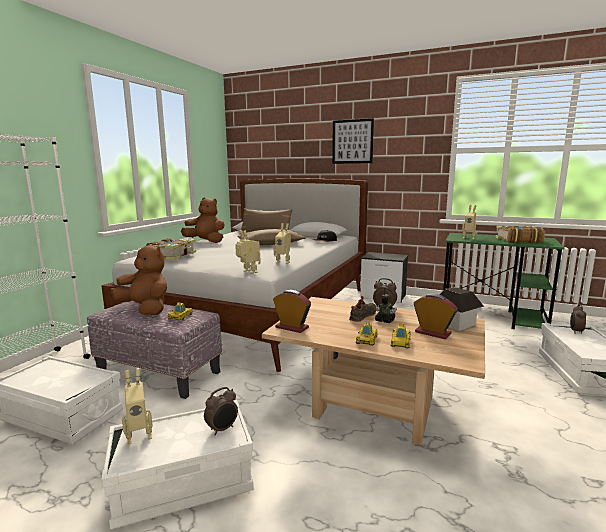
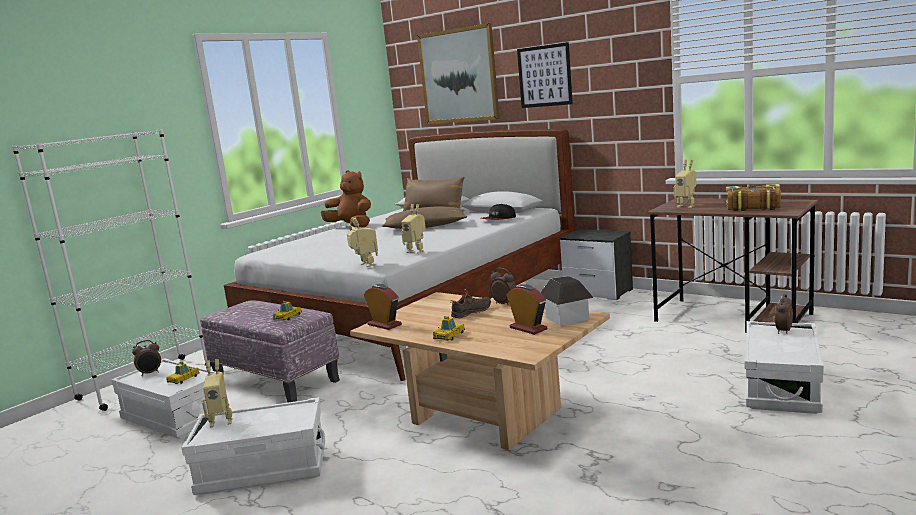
camera: 15 degrees right, 0 degrees up
(145, 309) = (257, 310): brown plush toy -> none
(173, 255) = (298, 247): book -> none
(222, 429) = (294, 419): alarm clock -> alarm clock (150, 373)
(283, 137) = (458, 76): none -> picture
(385, 320) = (490, 316): toy robot -> none
(400, 342) = (481, 338): toy car -> toy car (183, 379)
(493, 317) = (733, 318): green desk -> brown desk

